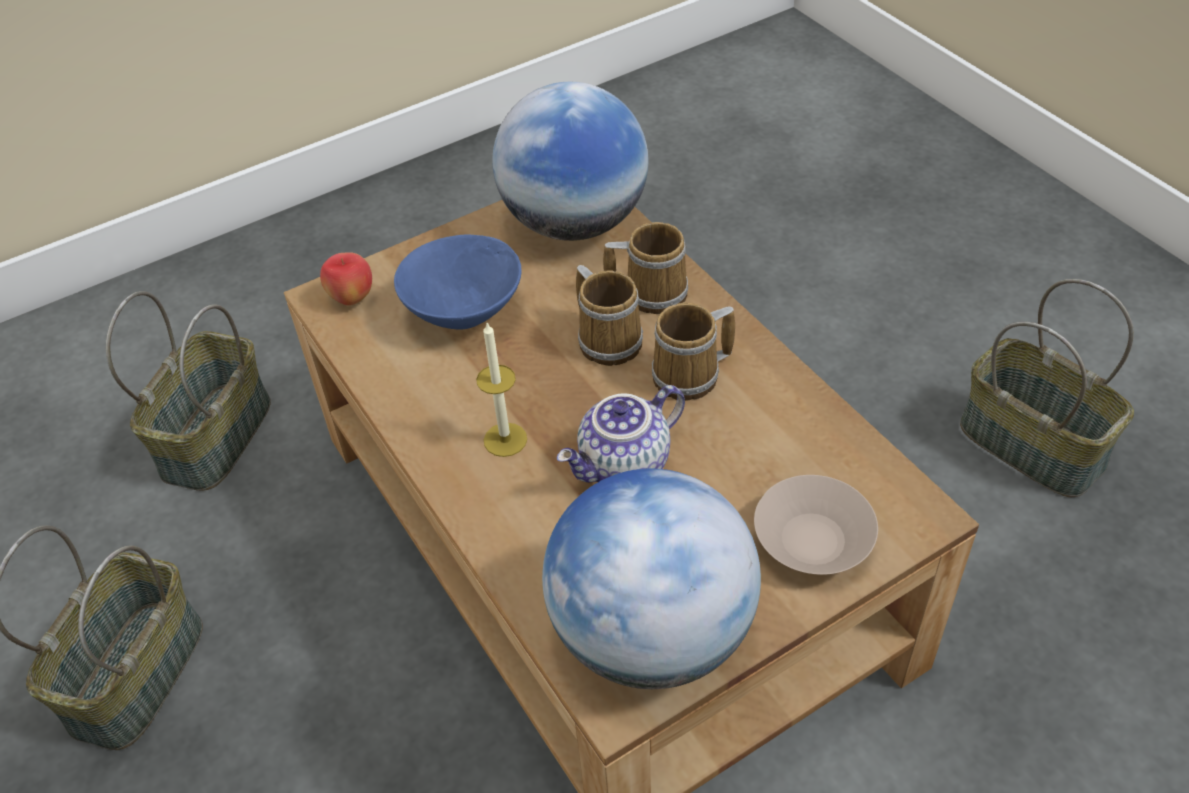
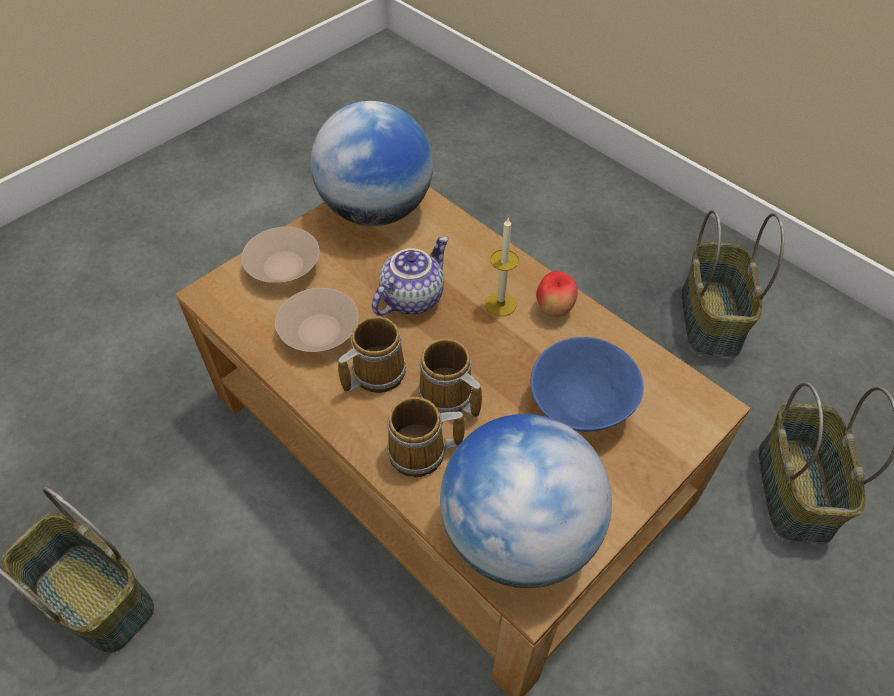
camera: 165 degrees right, 5 degrees up
(352, 298) = (685, 407): apple -> apple (554, 309)
(760, 435) = (318, 332): none -> beige bowl

